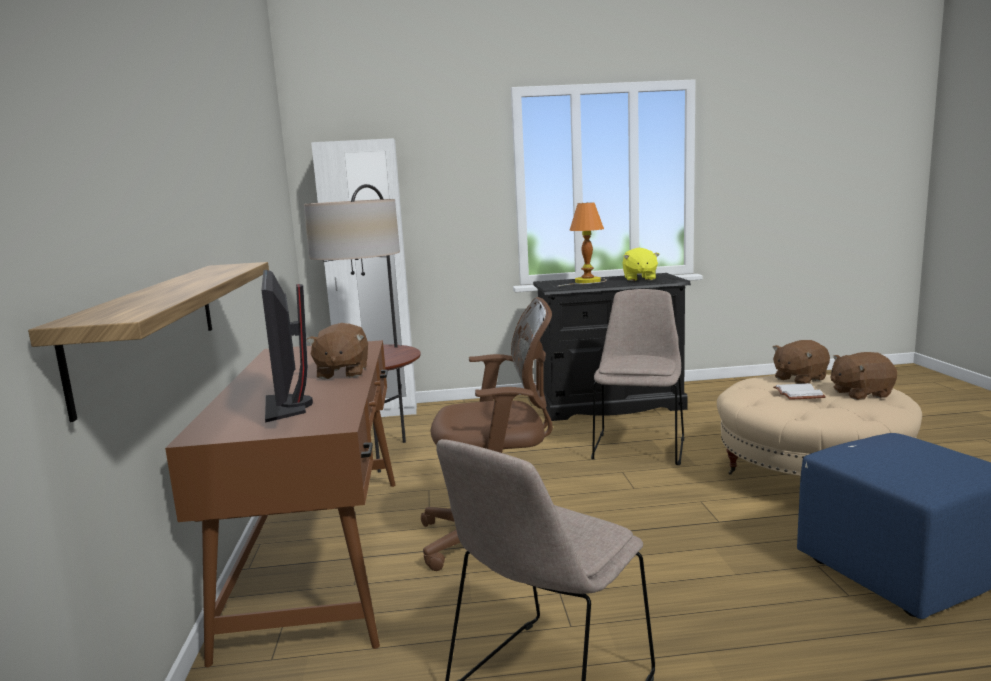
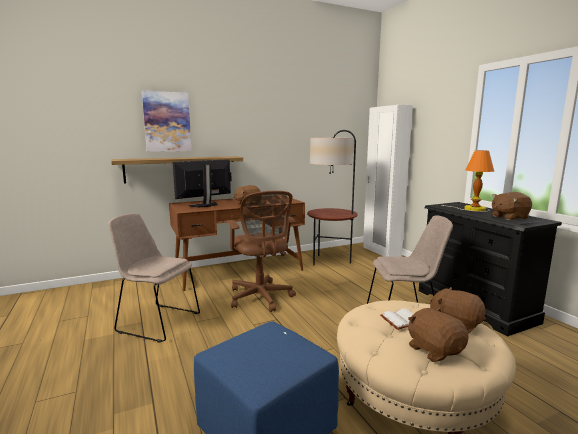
camera: 70 degrees right, 0 degrees up
(110, 165) = (167, 122): none -> picture
(639, 279) = (508, 217): yellow plush toy -> brown plush toy

